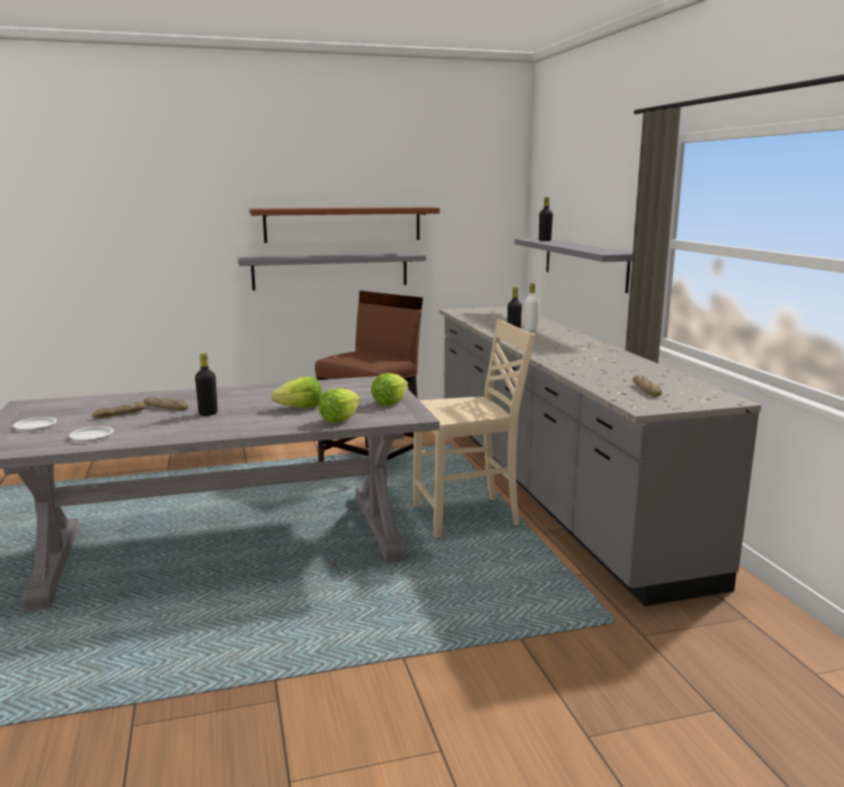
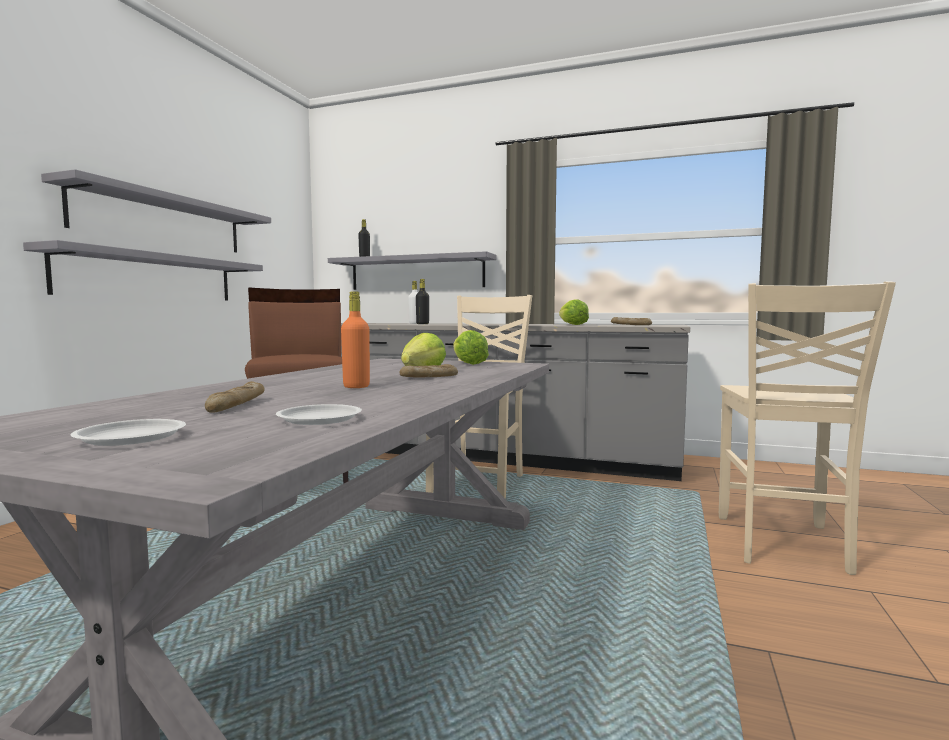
camera: 55 degrees left, 10 degrees down
(166, 408) = (273, 393): bread -> bread (429, 377)
(208, 413) = (356, 387): black bottle -> orange bottle
(339, 419) = (492, 371): lettuce -> lettuce (572, 324)
(343, 224) = (163, 221): brown shelf -> grey shelf
(510, 691) = (781, 544): none -> beige chair

